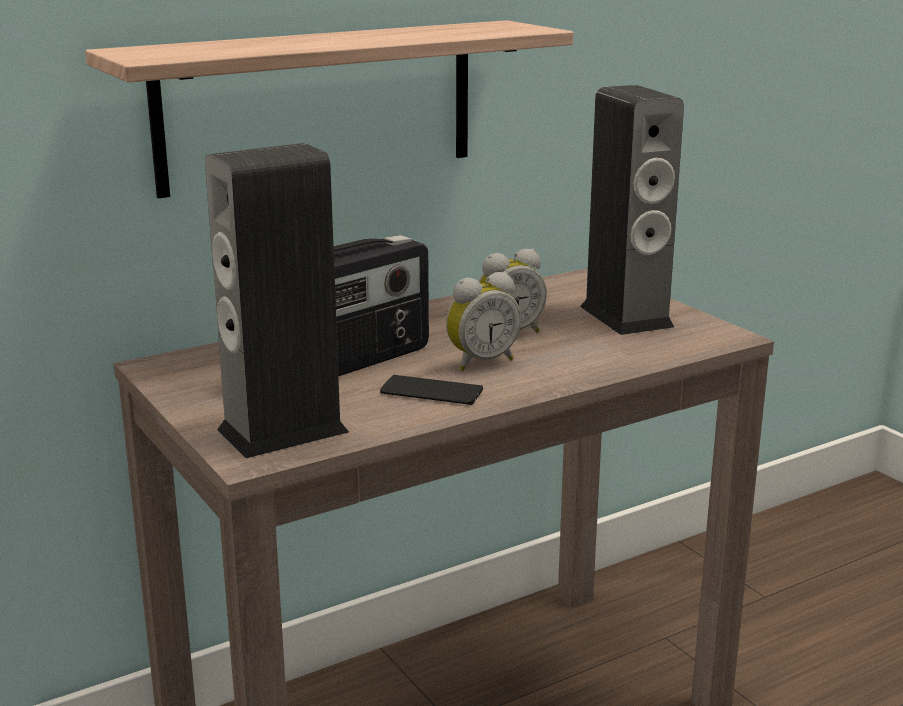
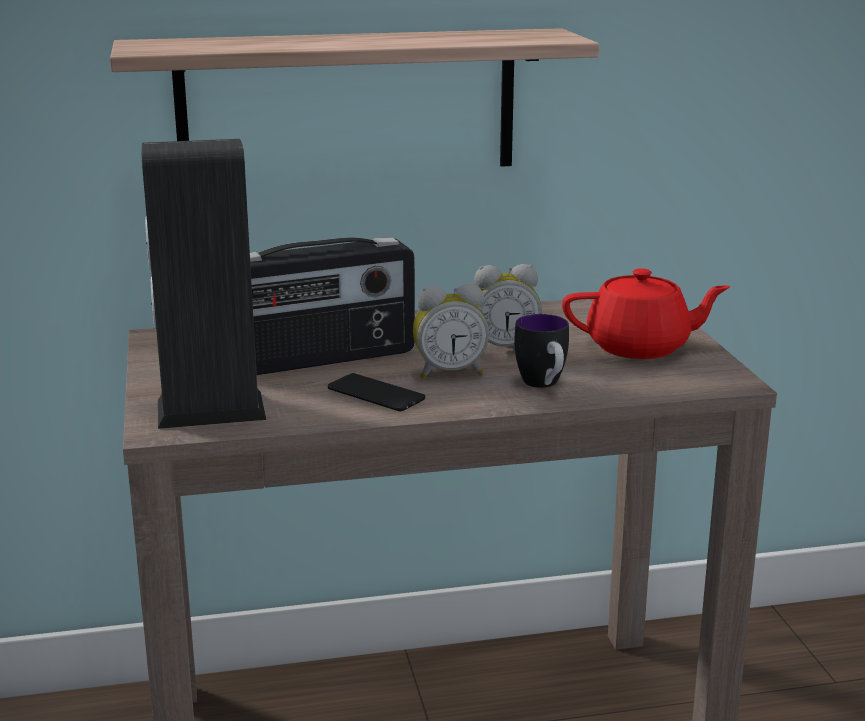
camera: 20 degrees right, 0 degrees up
(577, 362) = (544, 385): none -> mug
(626, 316) = (640, 347): speaker -> red teapot

